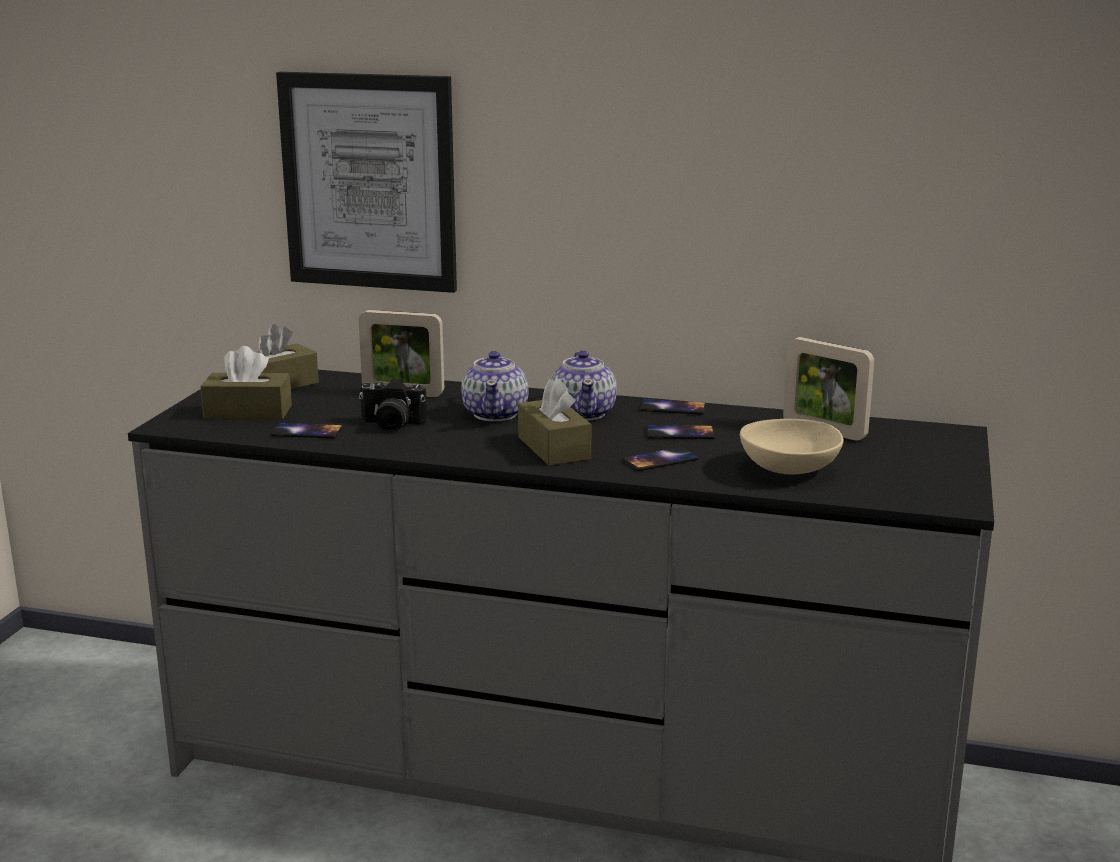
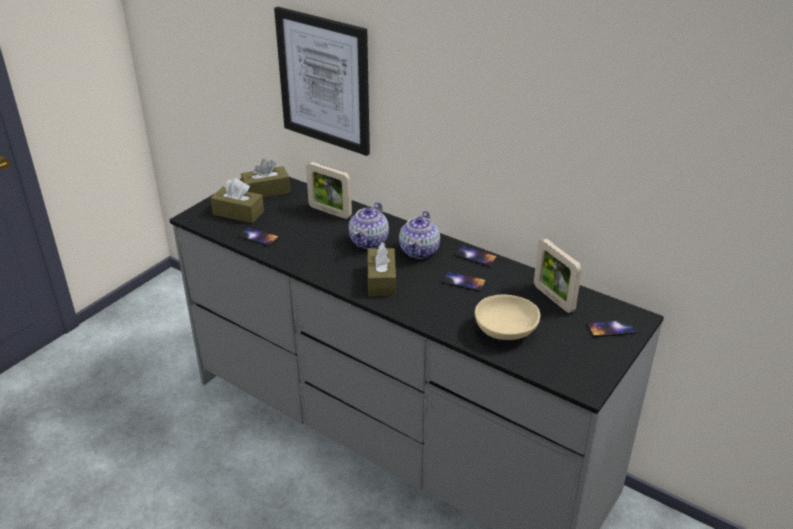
camera: 20 degrees right, 15 degrees up
(391, 425) = (306, 240): camera -> none
(660, 460) = (435, 305): phone -> phone (611, 329)

